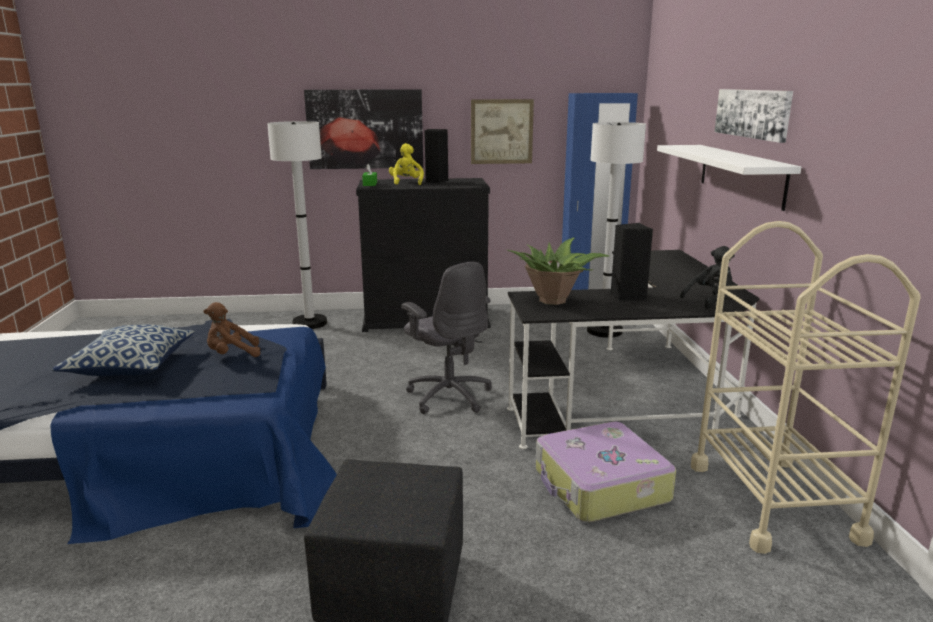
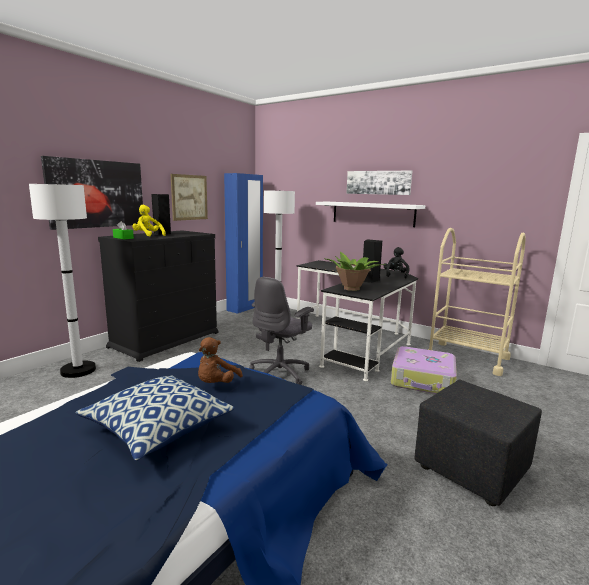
camera: 50 degrees left, 5 degrees down
(449, 396) = (280, 373): grey office chair -> grey office chair turned 120 degrees clockwise

